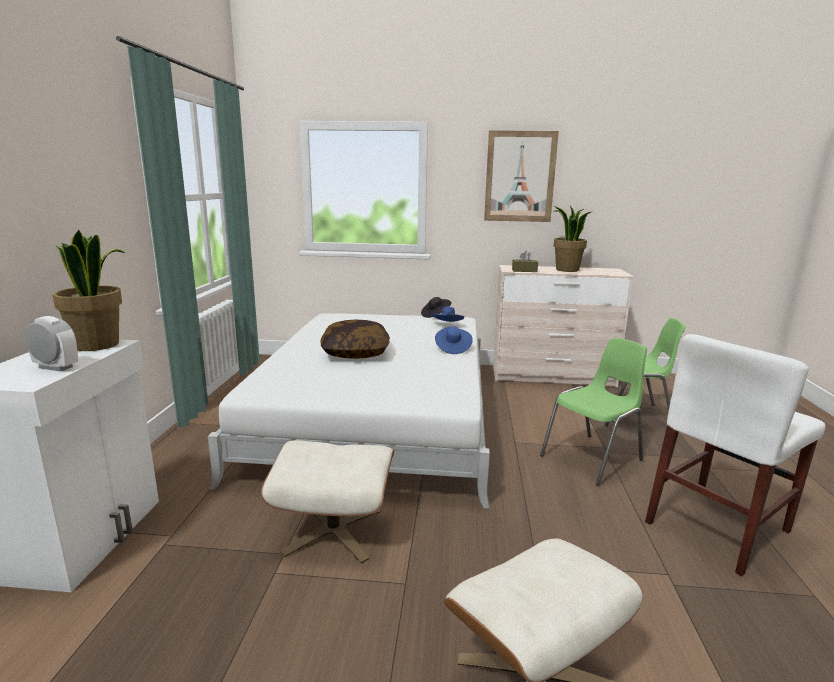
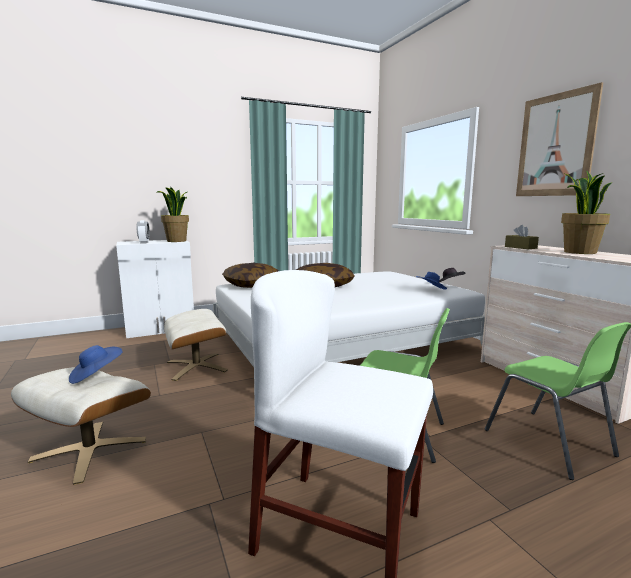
camera: 60 degrees right, 5 degrees down
(274, 382) = (252, 285): none -> pillow
(452, 348) = (384, 300): blue hat -> blue hat (96, 376)

